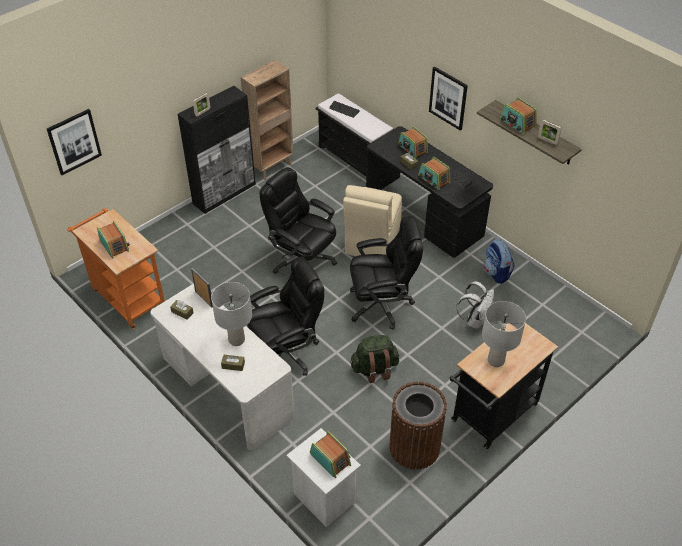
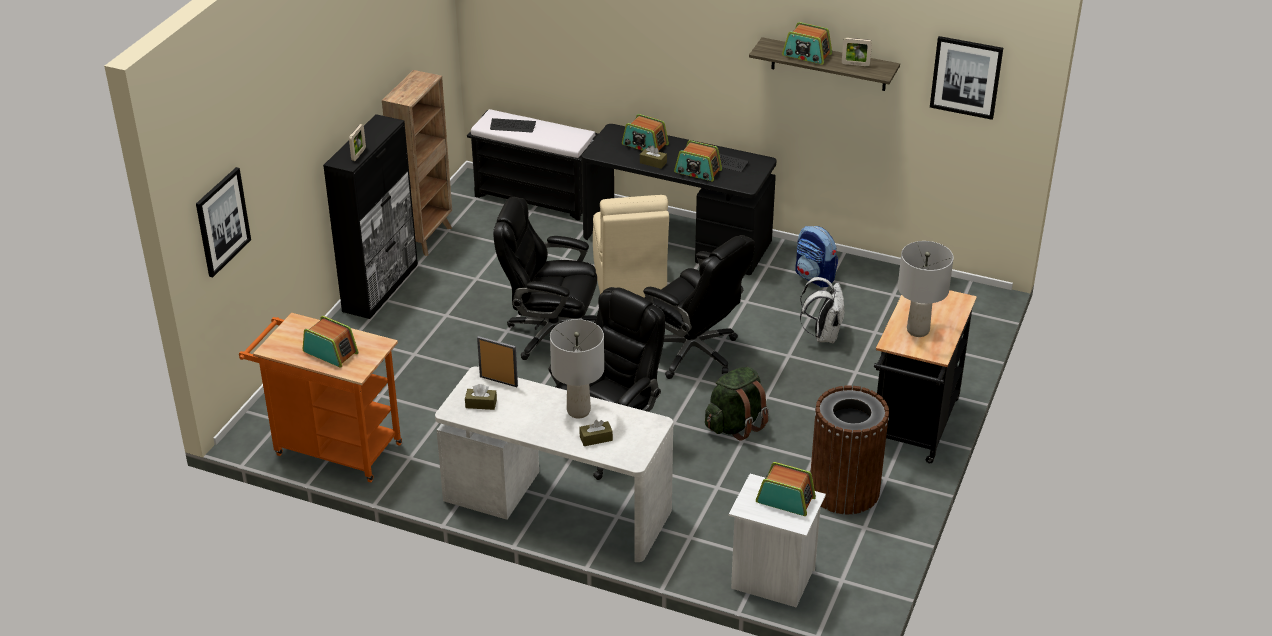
camera: 25 degrees left, 10 degrees down
(381, 304) = (694, 353): black office chair -> black office chair turned 75 degrees clockwise
(448, 98) = (685, 58): picture -> picture (966, 77)

